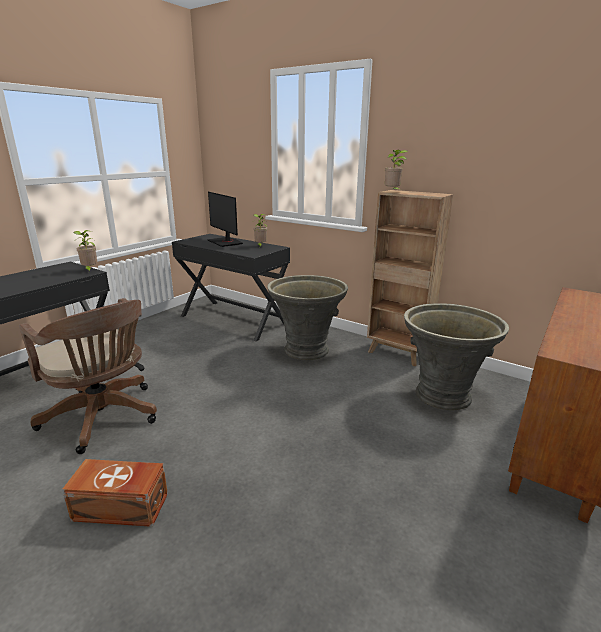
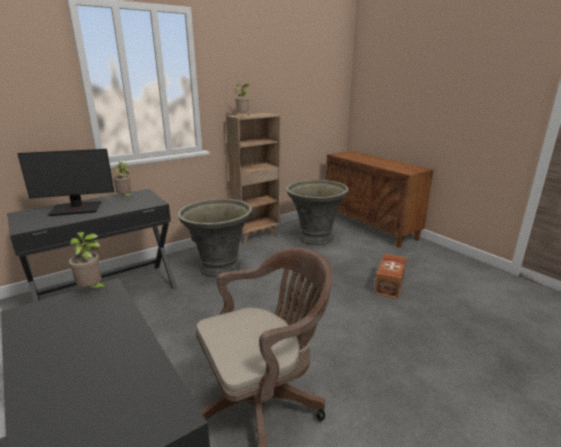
camera: 70 degrees left, 0 degrees up
(121, 508) = (399, 386): brown storage box -> brown storage box (390, 284)

